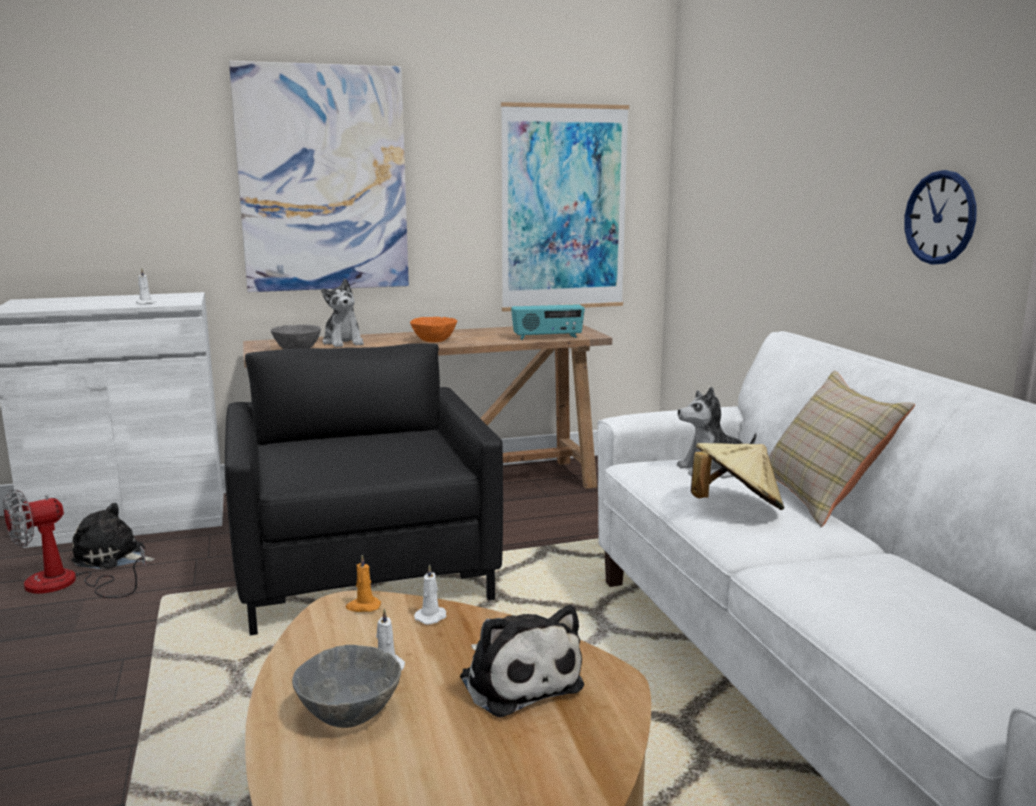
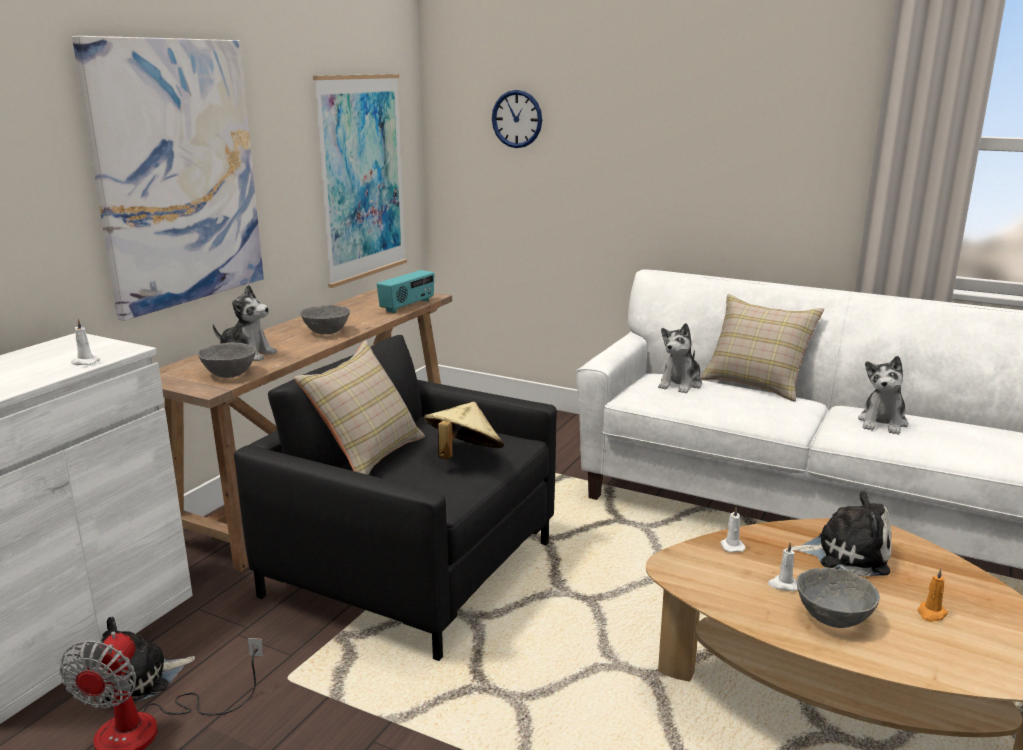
camera: 45 degrees left, 5 degrees up
(324, 437) = (367, 454): none -> beige pillow
(363, 607) = (685, 561): orange candle -> orange candle (931, 613)
(434, 341) = (327, 332): orange bowl -> grey bowl
(736, 507) = (749, 404): beige hat -> beige hat (463, 456)
(870, 581) = (882, 423): none -> plush toy
(940, 217) = (766, 179): wall clock -> wall clock (517, 119)

